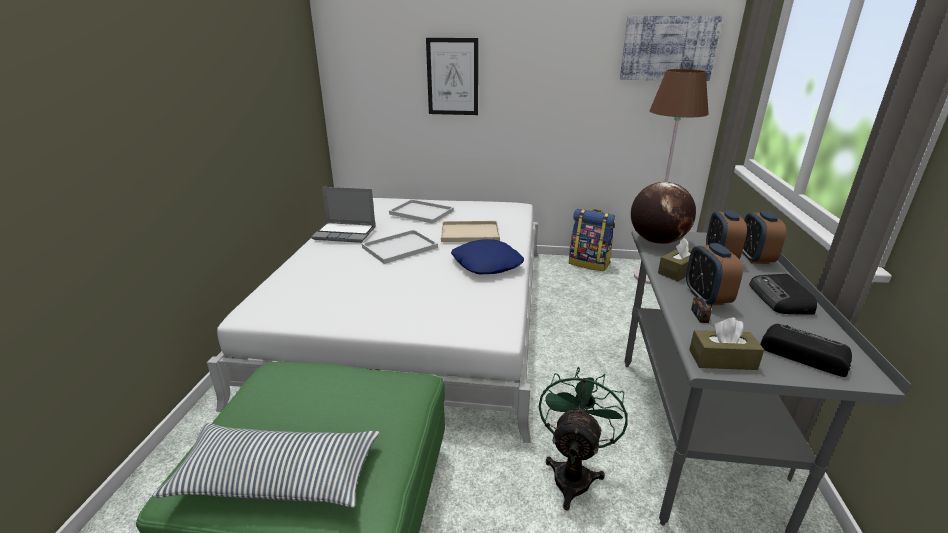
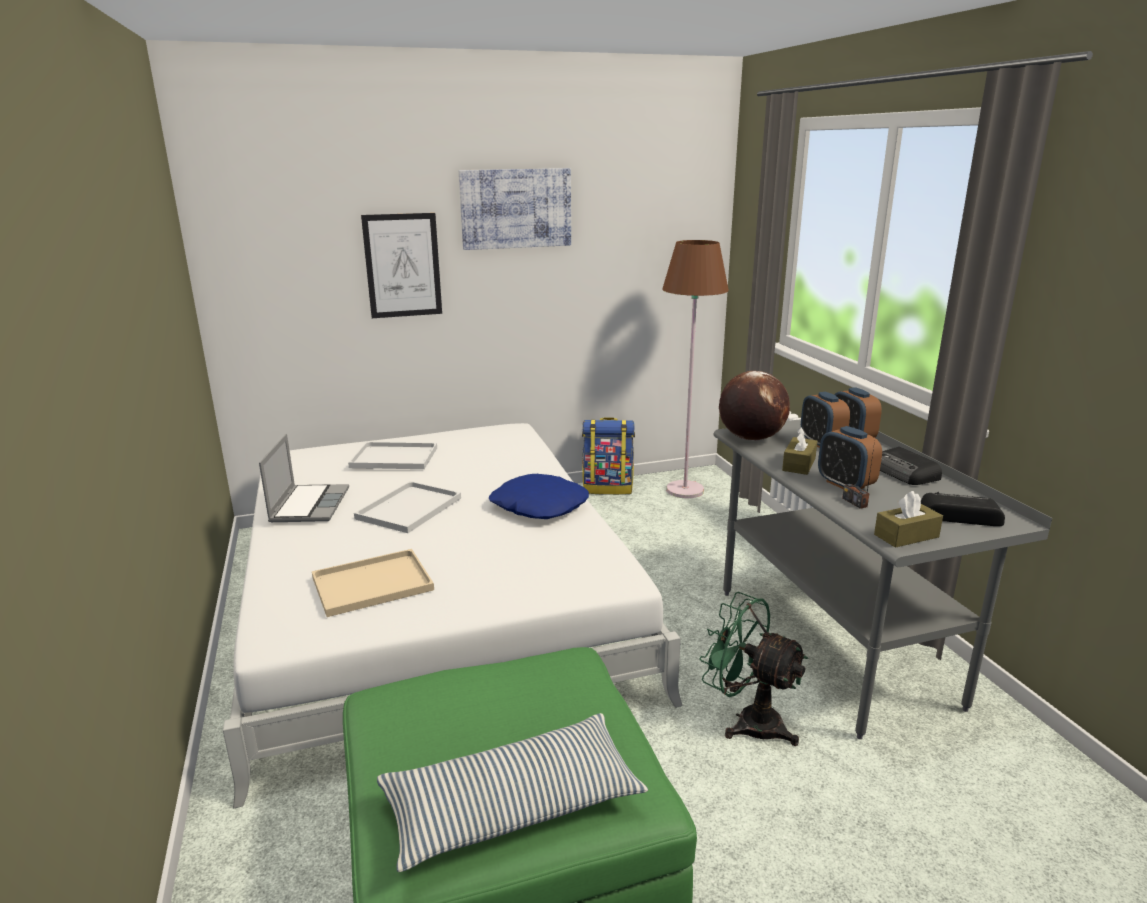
camera: 25 degrees left, 5 degrees down
(346, 233) = (309, 505): laptop -> laptop turned 75 degrees counterclockwise
(471, 232) = (487, 471): beige tray -> beige tray (374, 583)
(573, 473) = (748, 721): green fan -> green fan turned 45 degrees counterclockwise
(668, 48) = (664, 216): picture -> picture (516, 208)

